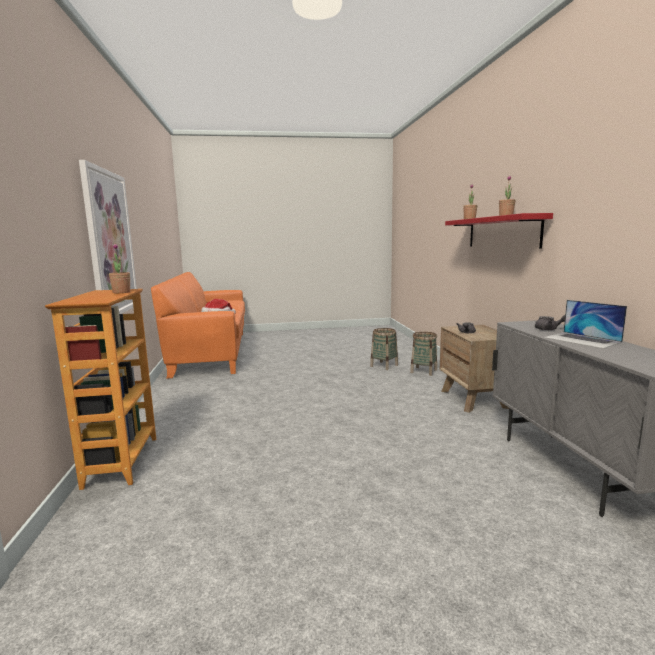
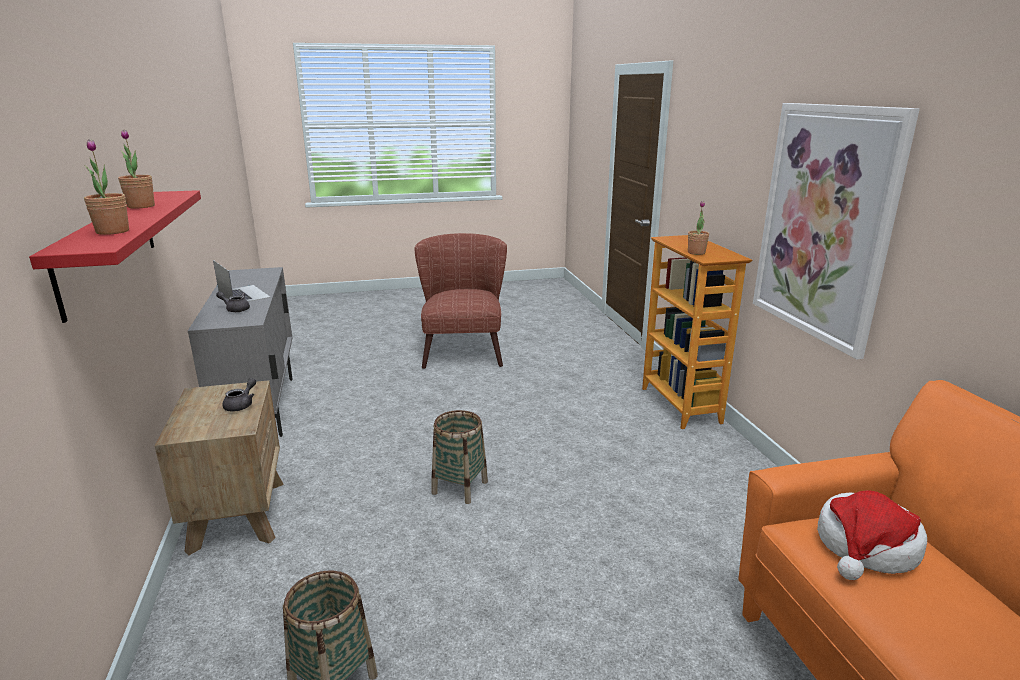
camera: 175 degrees right, 10 degrees up
(355, 599) = (463, 349): none -> brown armchair
(423, 371) = (241, 640): basket -> basket (459, 487)

